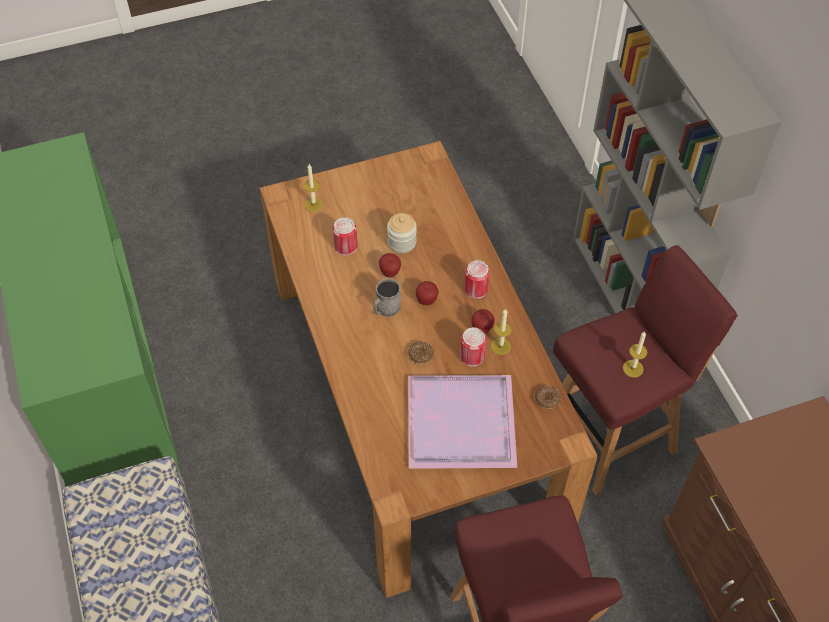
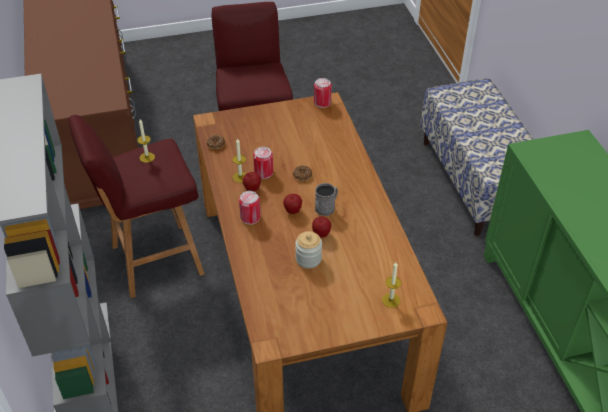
camera: 175 degrees left, 10 degrees down
(345, 246) = (359, 259): can -> can (322, 102)
(463, 421) = (278, 136): purple tray -> none

